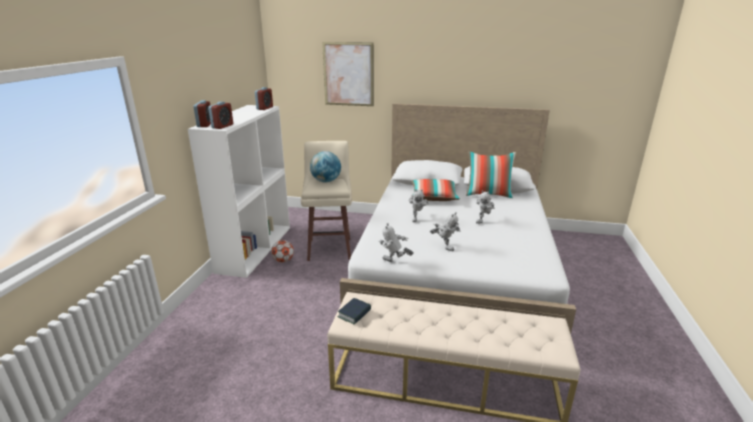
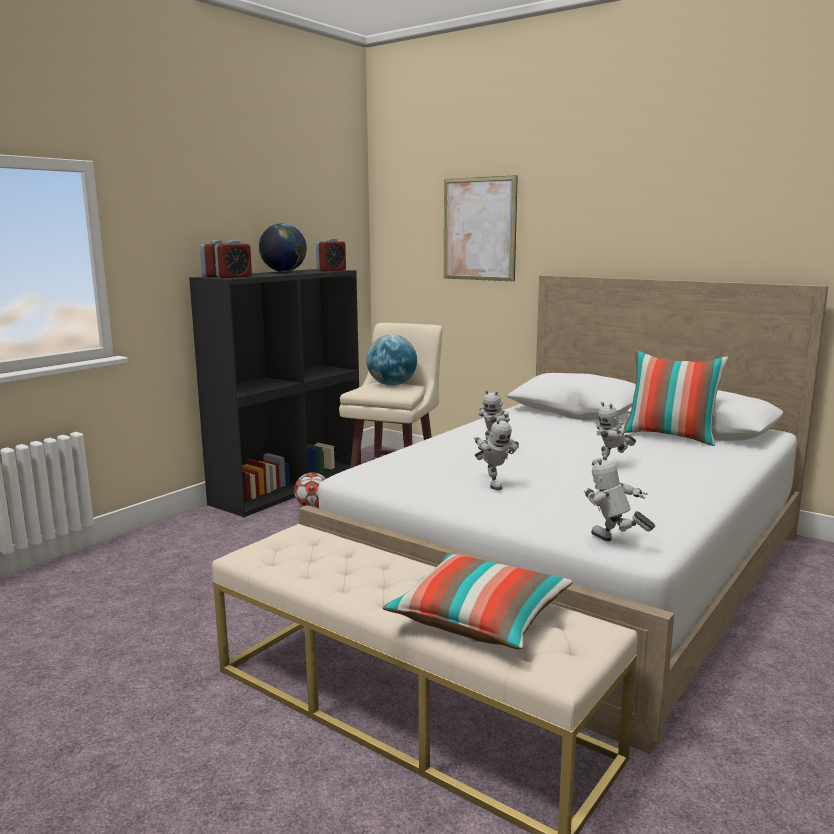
camera: 25 degrees right, 10 degrees down
(237, 113) = (284, 272): none -> globe
(254, 248) = (289, 486): white bookcase -> black bookcase
(354, 314) = (272, 546): book -> none
(394, 263) = (383, 489): toy robot -> toy robot (613, 544)
(434, 197) = (562, 428): pillow -> pillow (479, 620)

